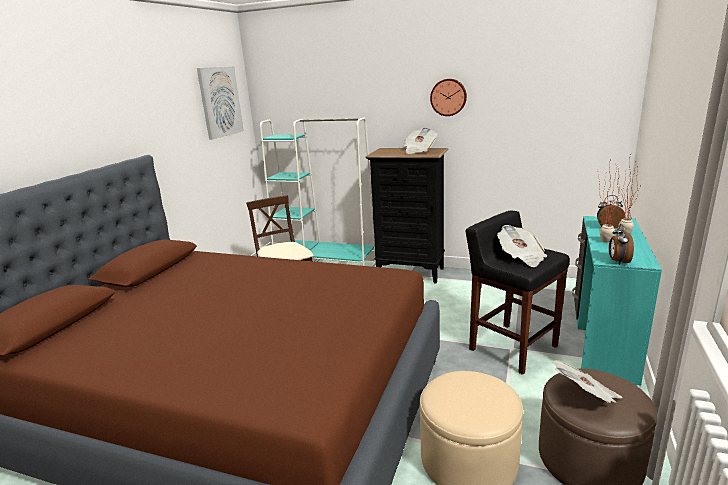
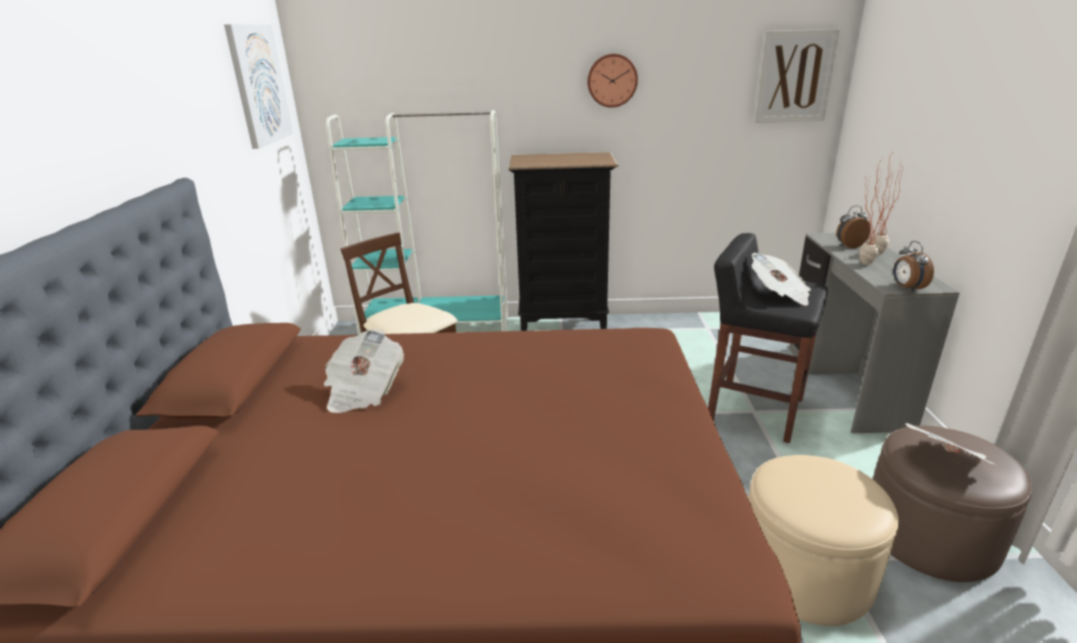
camera: 20 degrees left, 5 degrees up
(419, 150) = (577, 157): newspaper -> newspaper (363, 391)
(592, 93) = (794, 77): none -> picture
(601, 341) = (843, 385): turquoise desk -> grey desk

